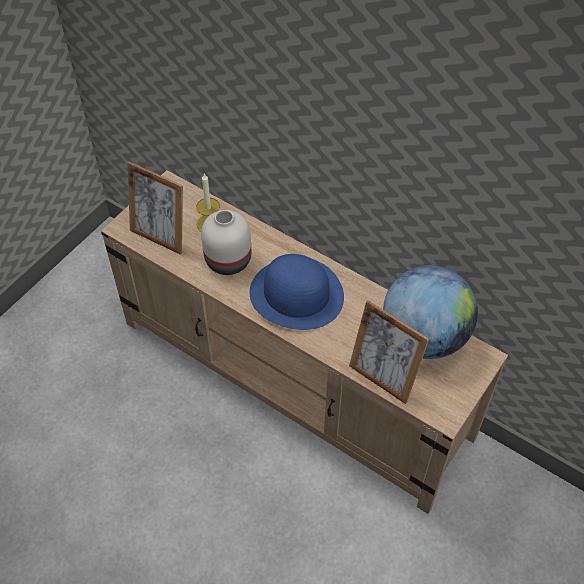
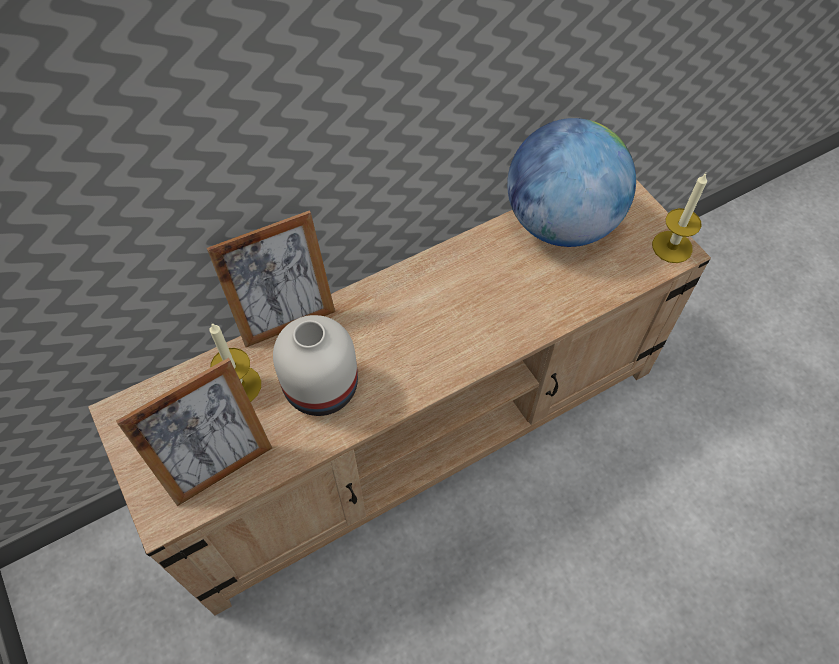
camera: 65 degrees left, 5 degrees up
(297, 294) = (427, 327): blue hat -> none
(382, 377) = (601, 288): picture frame -> picture frame (286, 318)
(446, 411) = (672, 247): none -> candle

